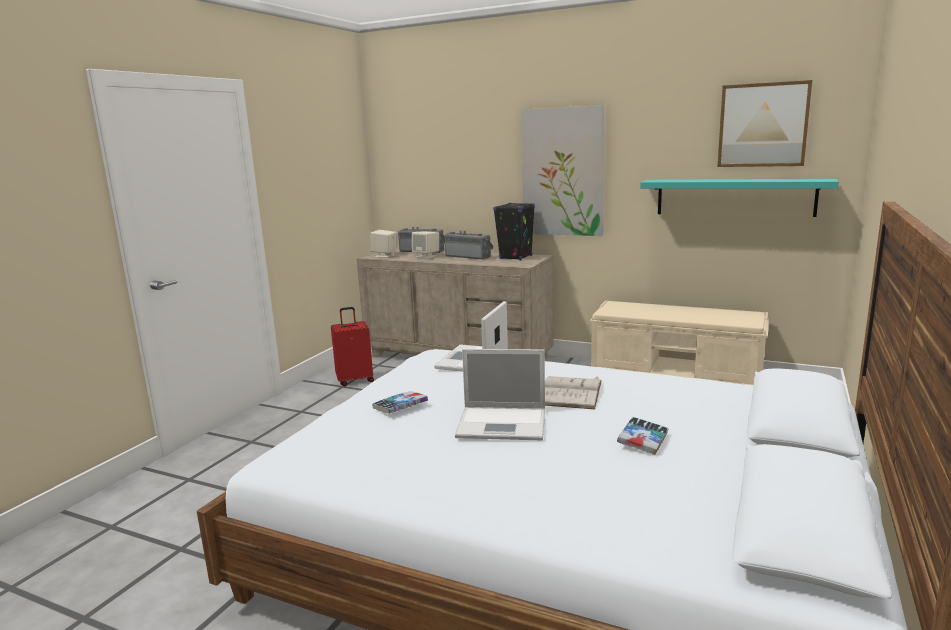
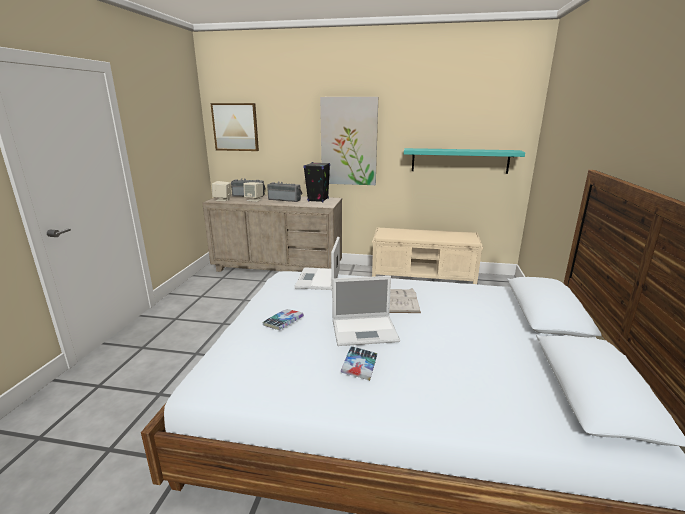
camera: 15 degrees left, 5 degrees up
(355, 380) = (209, 290): red suitcase -> none
(643, 440) = (464, 335): book -> book (359, 366)
(763, 125) = (478, 114): picture -> picture (235, 127)

